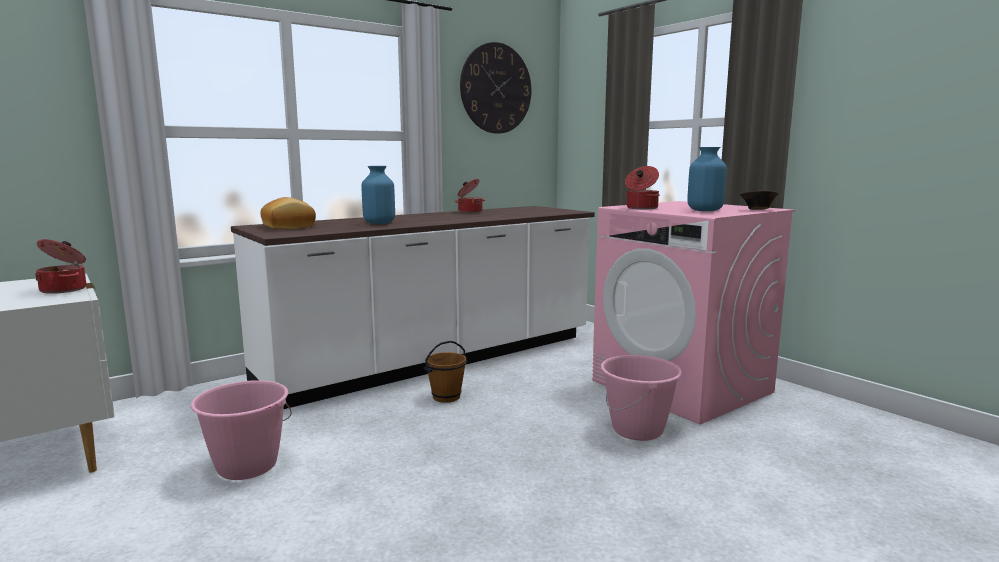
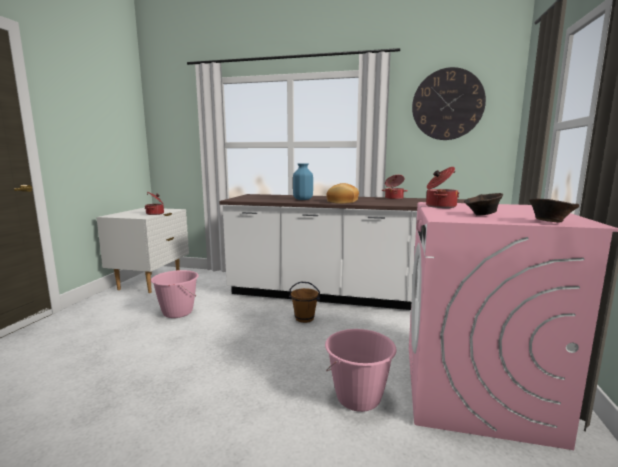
camera: 50 degrees right, 0 degrees up
(290, 226) = (260, 196): bread -> bread (343, 201)
(705, 210) = (482, 215): blue vase -> brown bowl

